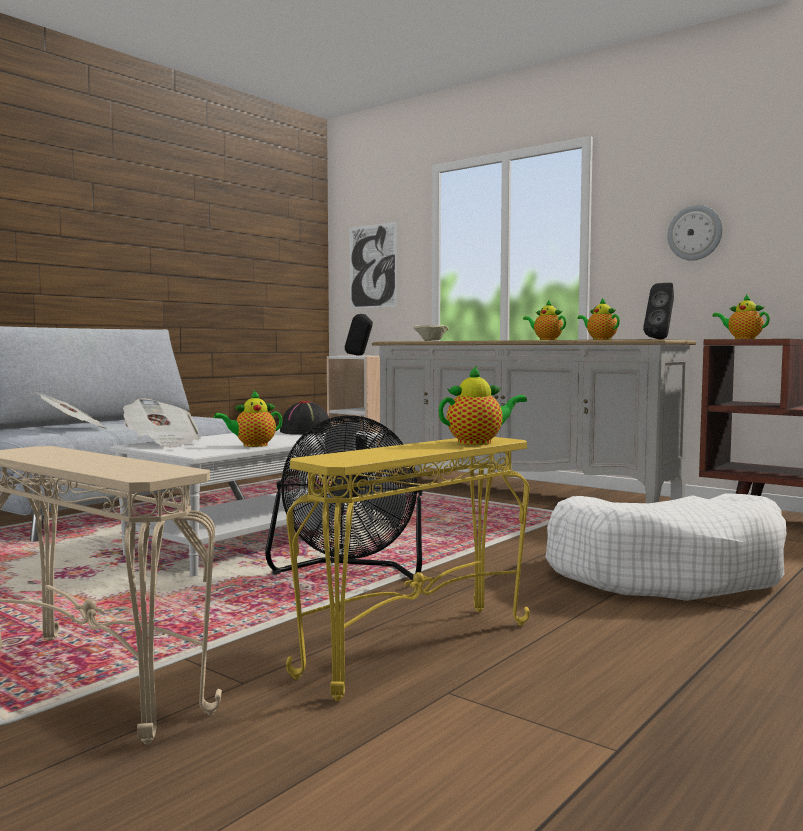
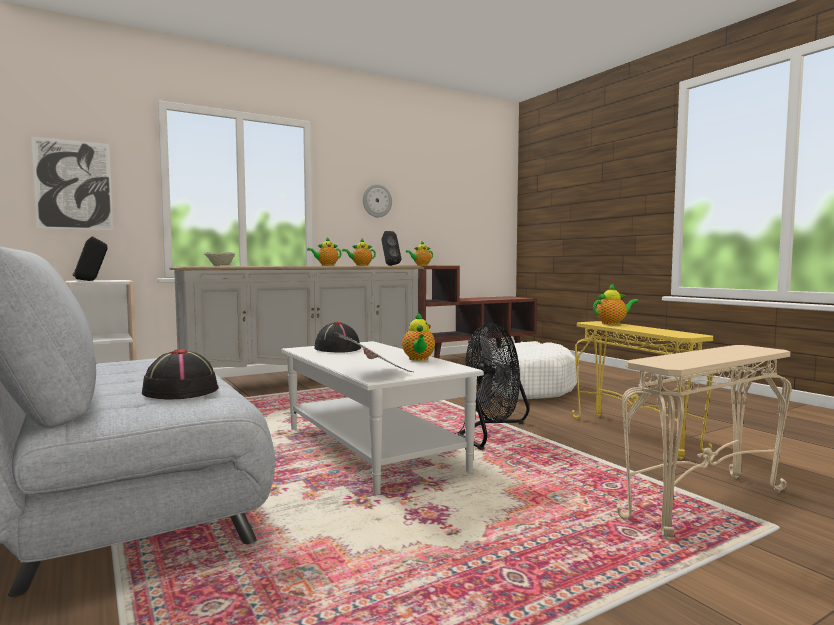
camera: 70 degrees left, 0 degrees up
(73, 428) = (181, 391): newspaper -> black hat
(478, 442) = (613, 323): teapot -> teapot turned 75 degrees clockwise

